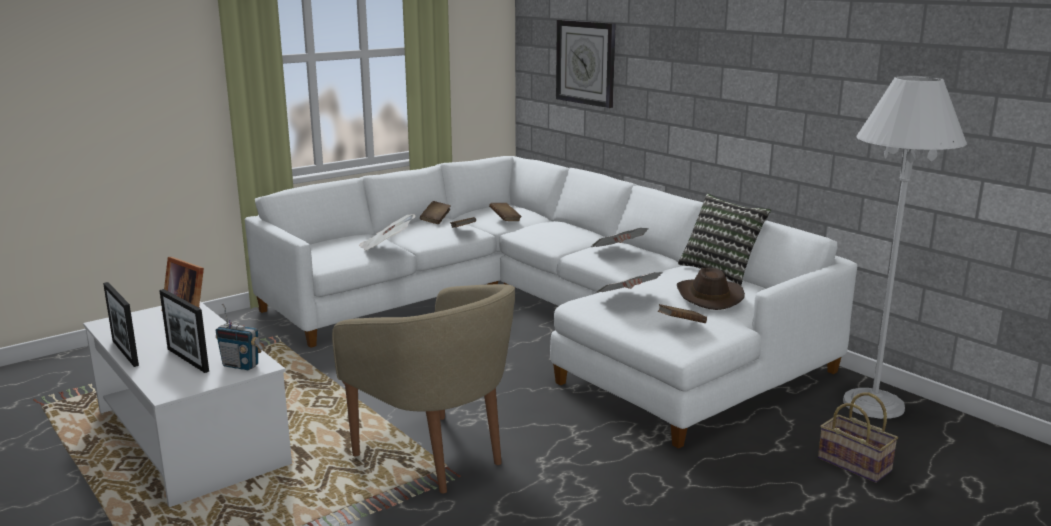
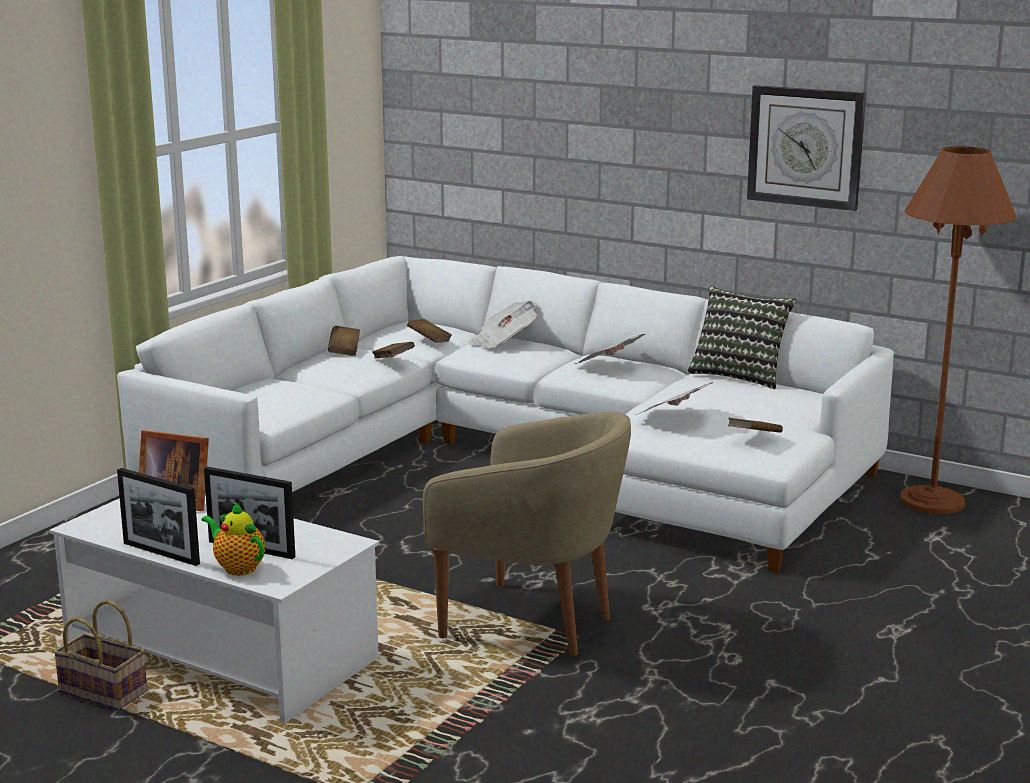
camera: 20 degrees left, 0 degrees up
(159, 373) = (237, 567): none -> teapot
(241, 365) = (324, 545): radio -> none
(386, 247) = (322, 392): newspaper -> newspaper (503, 342)
(586, 62) = (504, 130): wall clock -> wall clock (806, 147)
(708, 296) = (756, 404): brown hat -> none
(856, 464) = (954, 559): basket -> basket (106, 692)
(873, 404) = (932, 501): white floor lamp -> brown floor lamp

